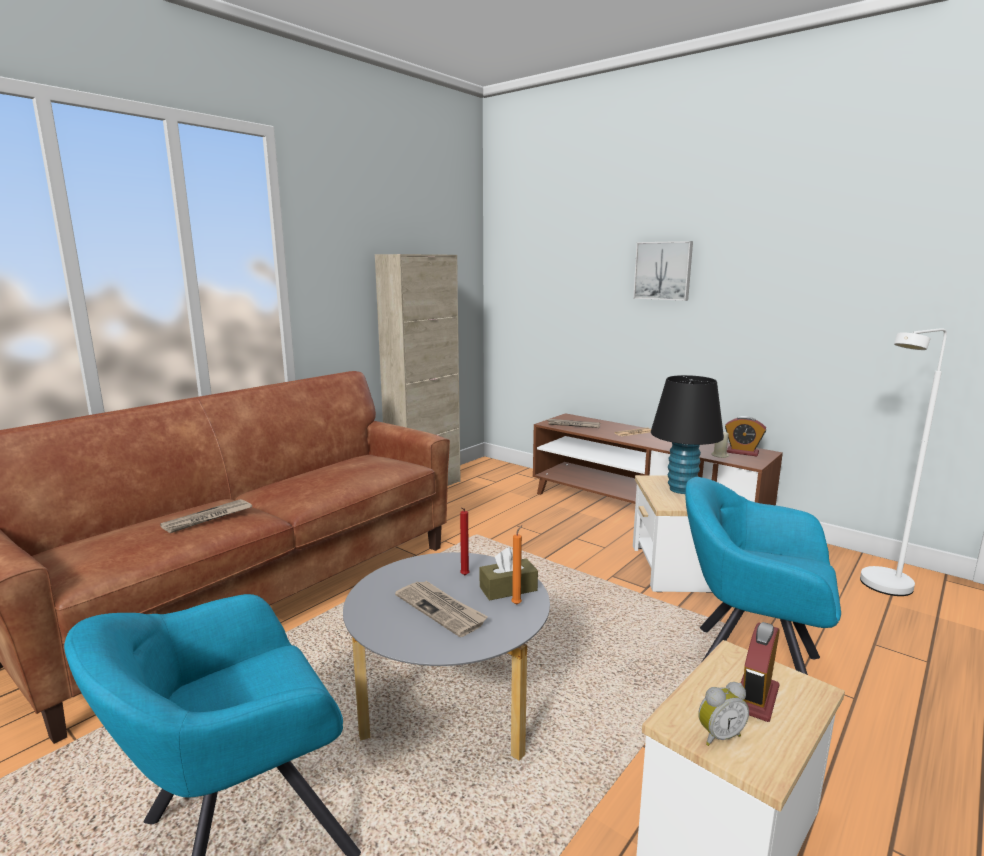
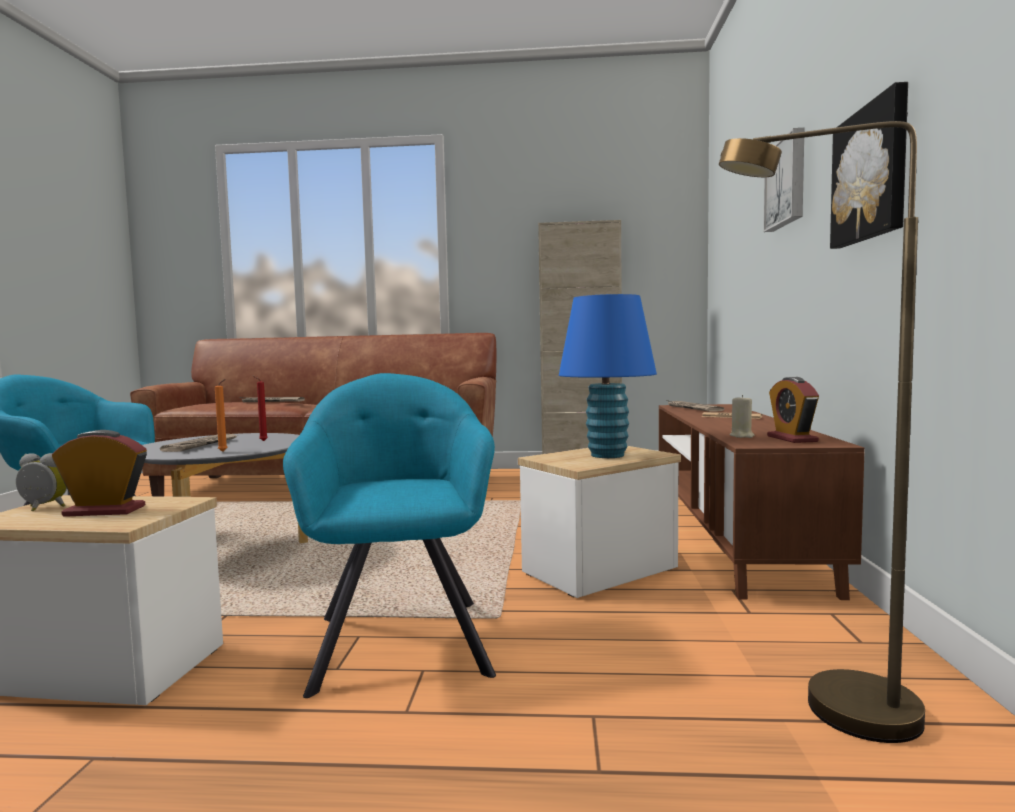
camera: 55 degrees right, 10 degrees down
(508, 589) = (249, 448): brown tissue box -> none
(681, 490) = (607, 455): black table lamp -> blue table lamp
(718, 735) = (42, 508): alarm clock -> alarm clock turned 150 degrees clockwise
(786, 300) = (872, 174): none -> picture
(881, 588) = (831, 708): white floor lamp -> brown floor lamp

